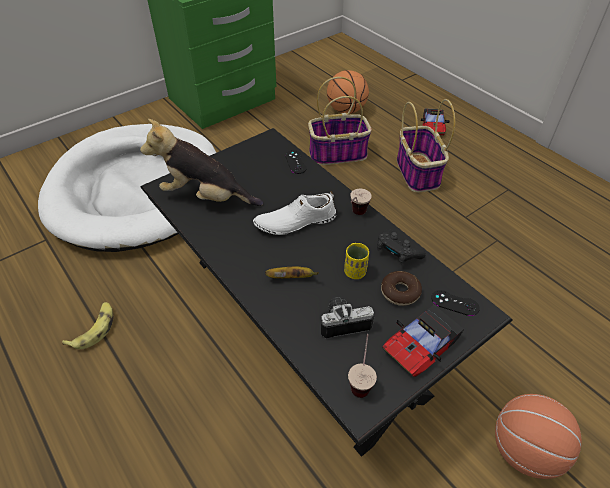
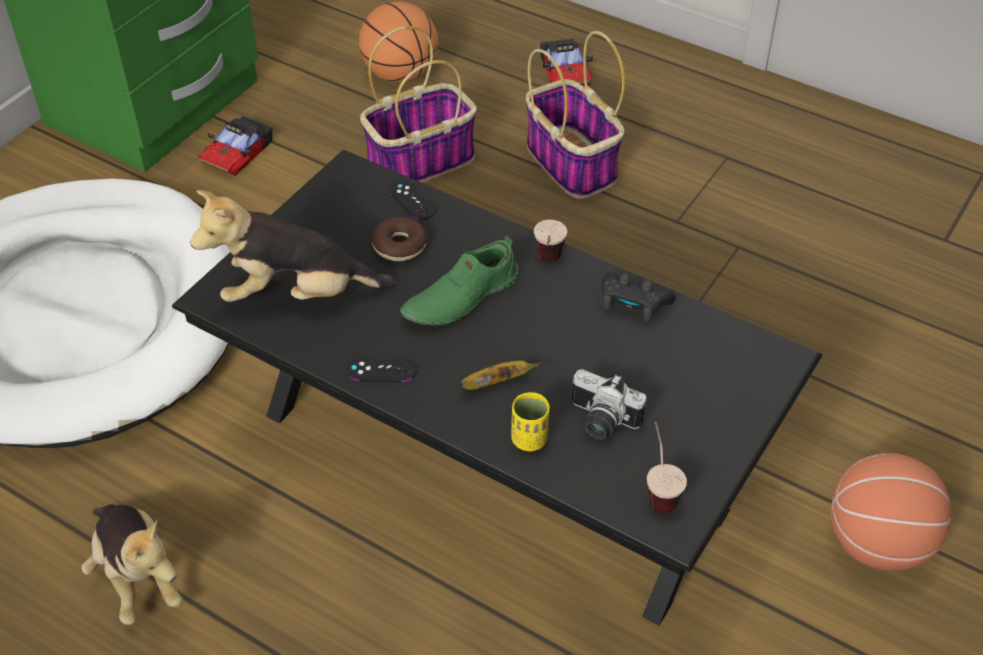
camera: 20 degrees left, 0 degrees up
(94, 329) = (138, 576): banana -> plush toy
(295, 221) = (460, 297): white shoe -> green shoe
(343, 321) = (600, 422): camera -> camera turned 120 degrees counterclockwise
(355, 272) = (585, 349): yellow cup -> yellow cup (529, 439)
(400, 292) = (661, 359): donut -> donut (400, 246)
(421, 345) = (718, 423): toy car -> toy car (238, 153)
(455, 303) = (740, 353): black game controller -> black game controller (381, 370)

